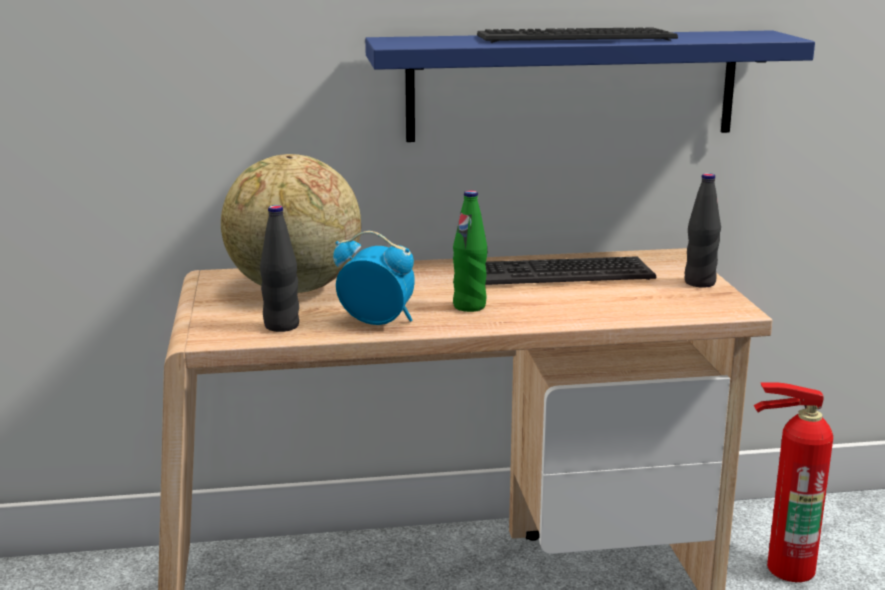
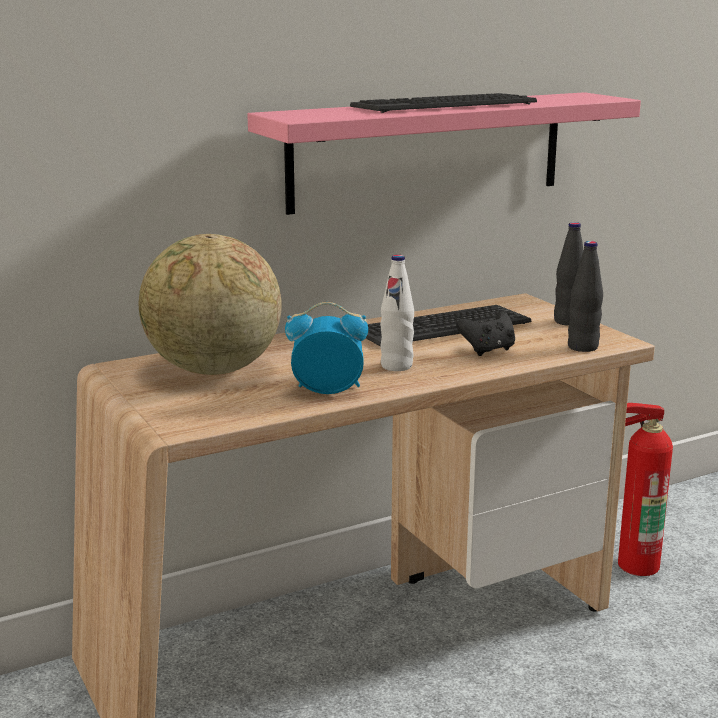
camera: 20 degrees left, 0 degrees up
(281, 326) = (240, 407): black bottle -> black bottle (582, 347)
(469, 306) = (396, 366): green bottle -> white bottle
(572, 85) = (428, 150): blue shelf -> pink shelf
(580, 302) = (488, 350): none -> black game controller

